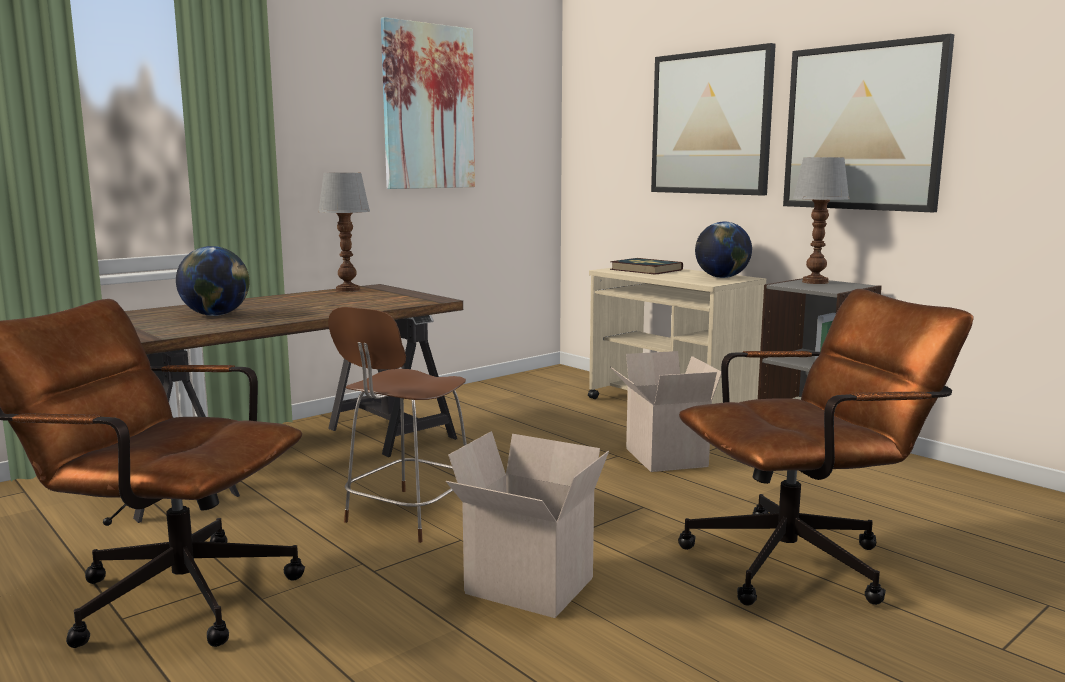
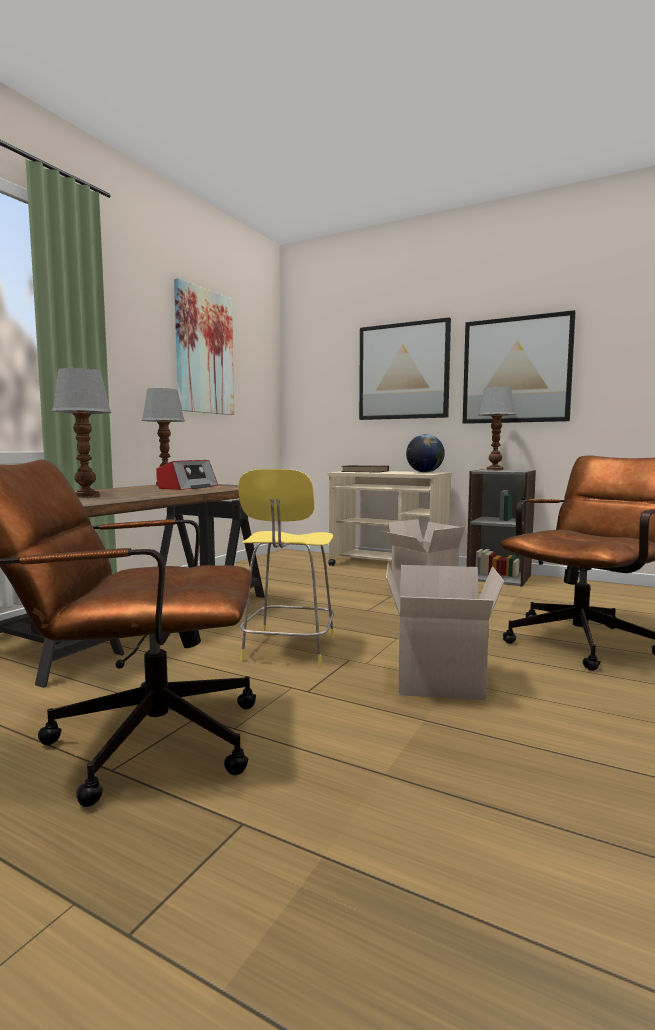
camera: 20 degrees left, 5 degrees down
(215, 315) = (87, 496): globe -> table lamp
(357, 299) = (187, 487): none -> radio
(408, 516) = (288, 650): brown stool -> yellow stool

